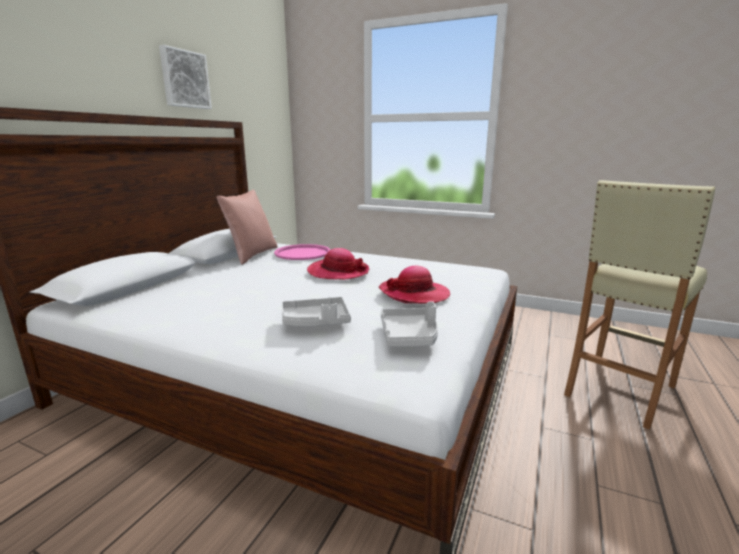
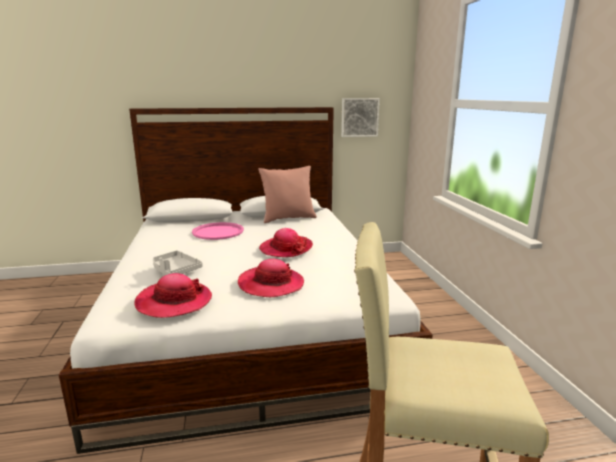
camera: 55 degrees right, 0 degrees up
(184, 79) = (283, 77): picture -> picture (359, 117)
(302, 253) = (315, 227): pink tray -> pink tray (218, 232)
(409, 336) = (174, 301): grey tray -> hat

